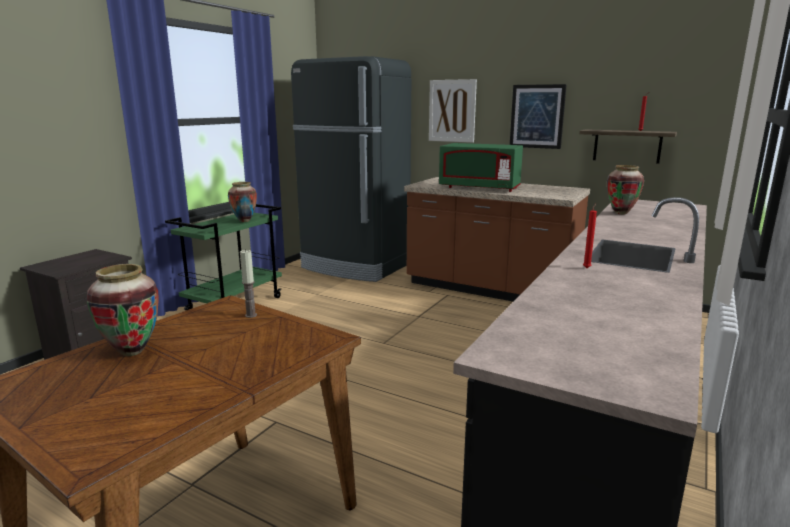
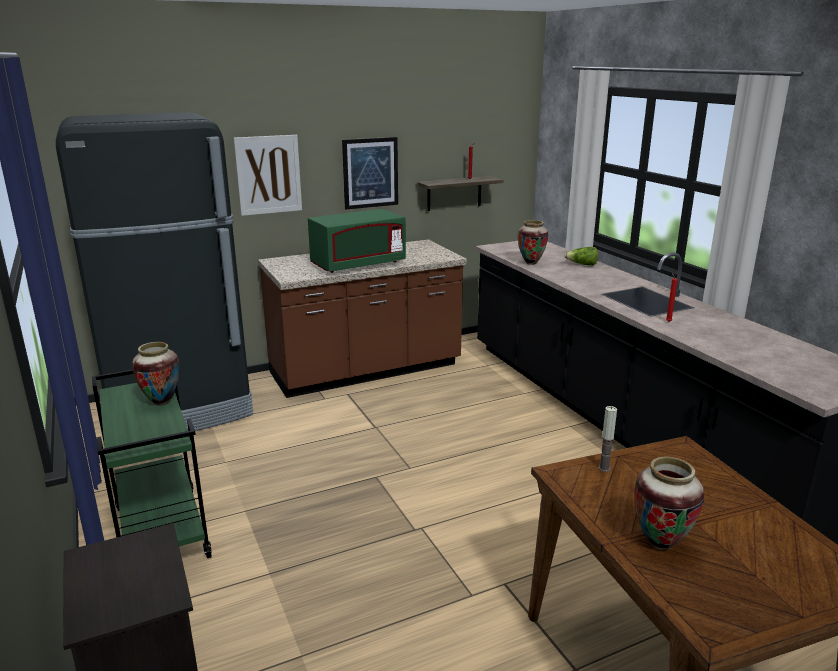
camera: 55 degrees left, 5 degrees up
(672, 224) = (582, 265): none -> lettuce

